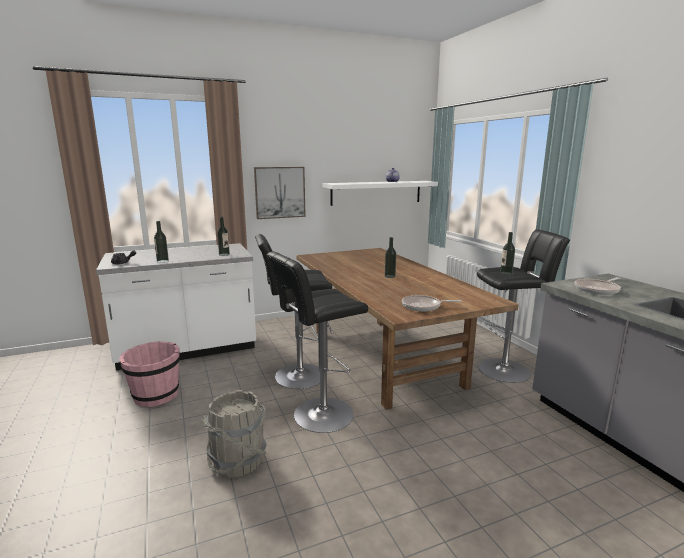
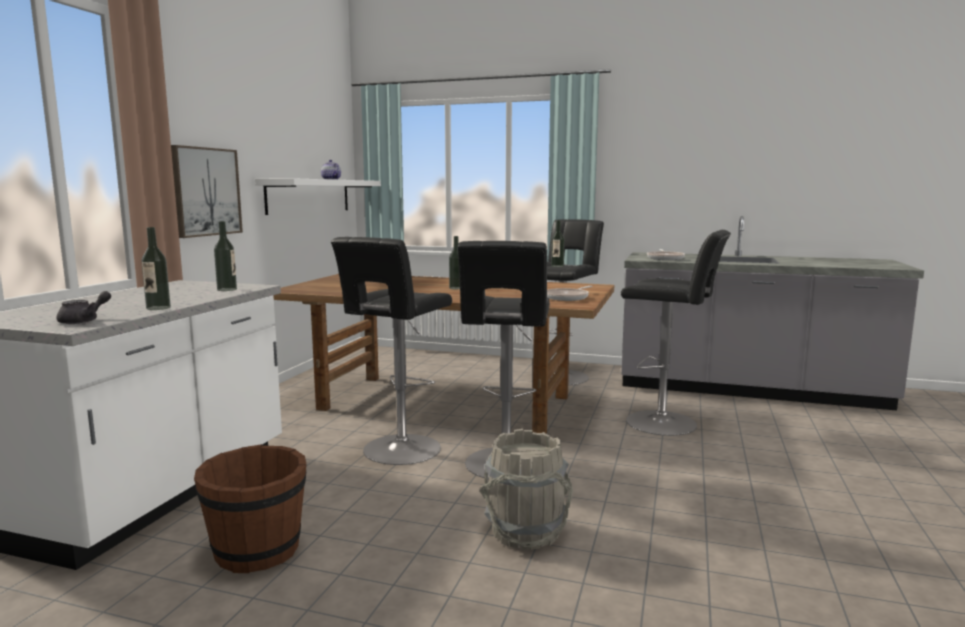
camera: 50 degrees left, 5 degrees down
(155, 396) = (257, 551): pink bucket -> brown bucket
(497, 451) = (666, 423): none -> black stool

